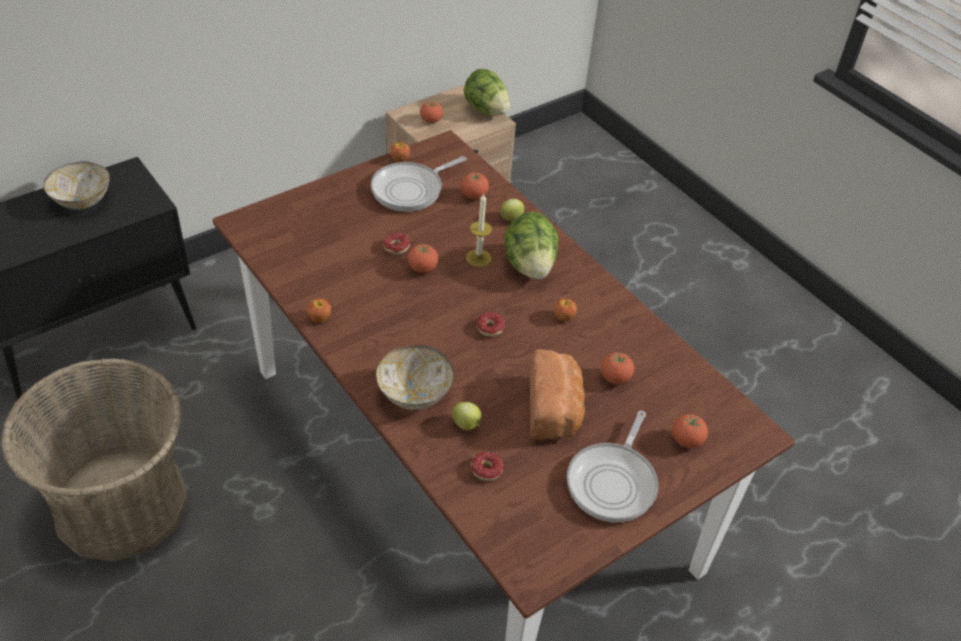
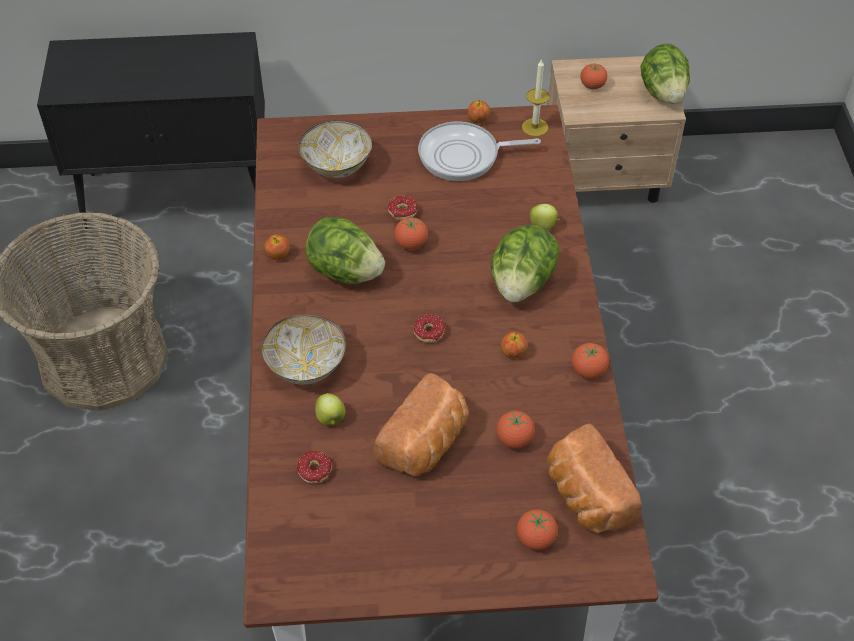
camera: 35 degrees right, 5 degrees up
(81, 201) = (178, 60): bowl -> bowl (336, 166)
(387, 309) = (345, 272): none -> lettuce
(474, 195) = (523, 186): tomato -> tomato (588, 371)
(478, 258) = (475, 254): candle -> candle (535, 127)
(613, 482) = (426, 542): frying pan -> none
(695, 395) = (585, 496): none -> bread

